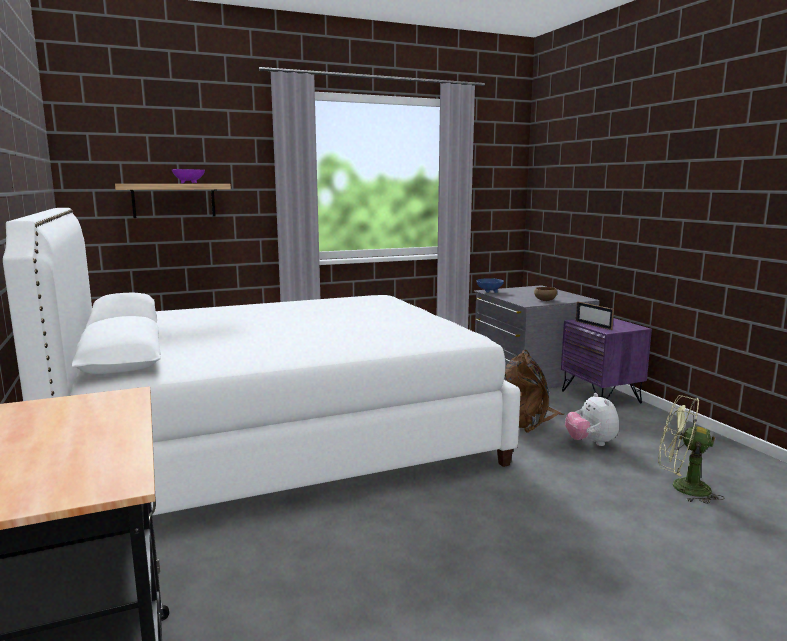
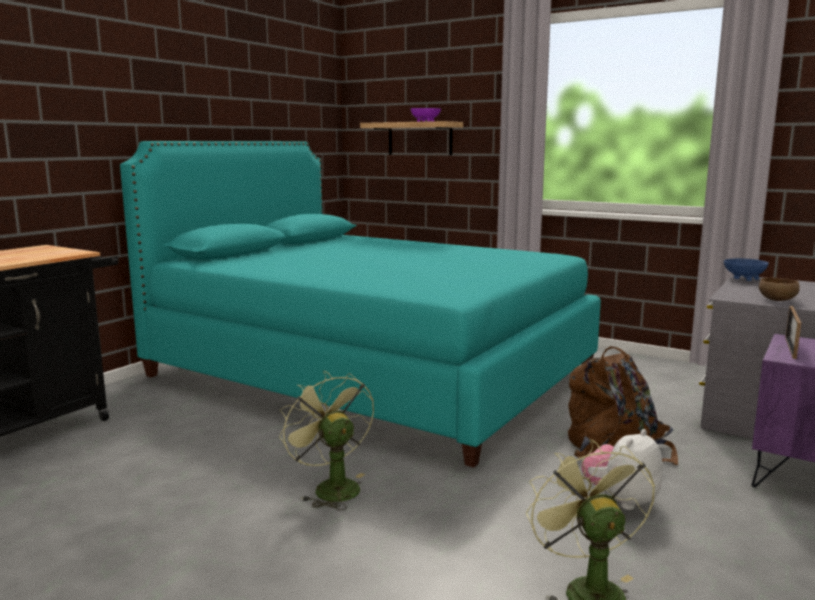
camera: 55 degrees right, 0 degrees up
(279, 442) = (371, 372): white bed -> turquoise bed
(490, 525) = (330, 487): none -> green fan

